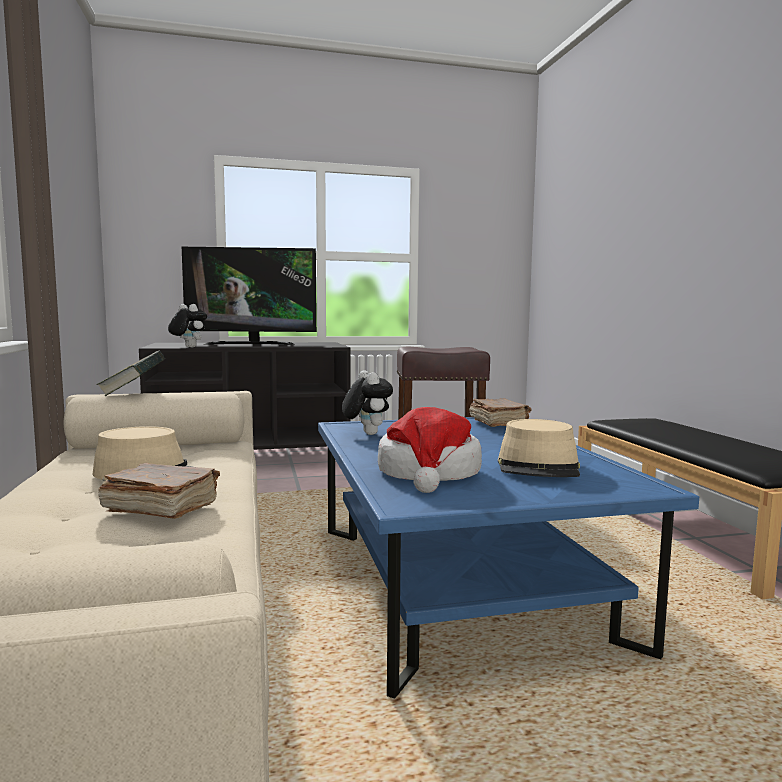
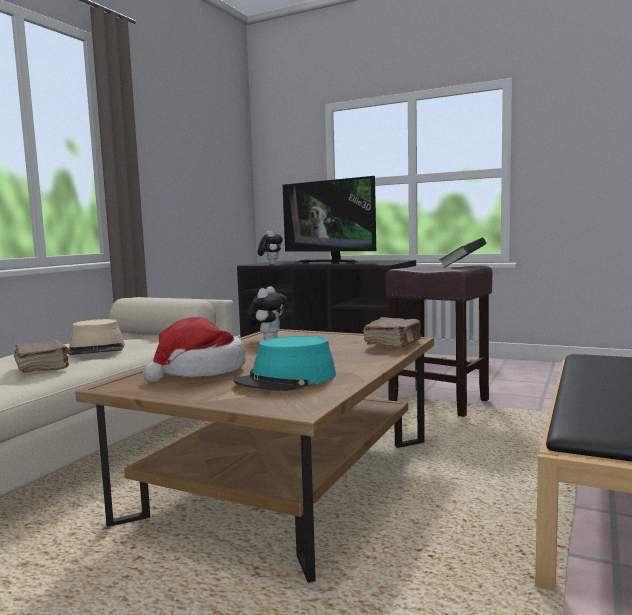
camera: 40 degrees right, 0 degrees up
(133, 392) = (154, 297): book -> book (462, 267)
(459, 583) = (288, 479): blue coffee table -> brown coffee table
(539, 467) = (286, 380): beige hat -> turquoise hat

